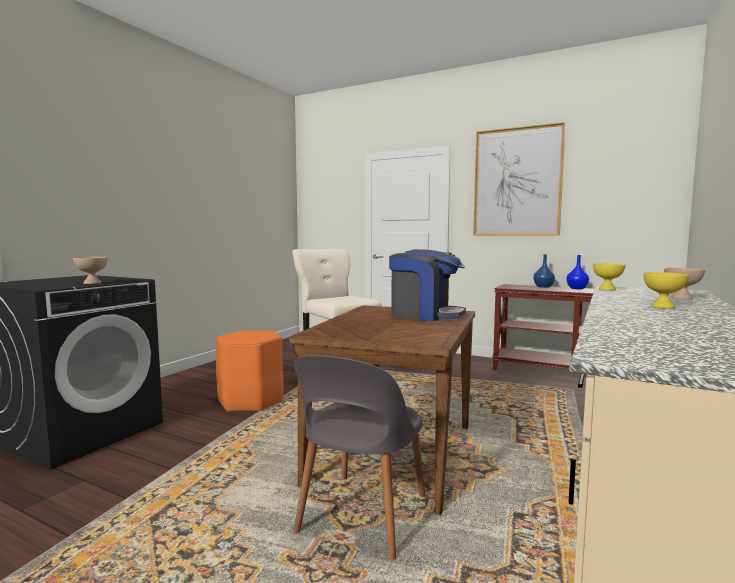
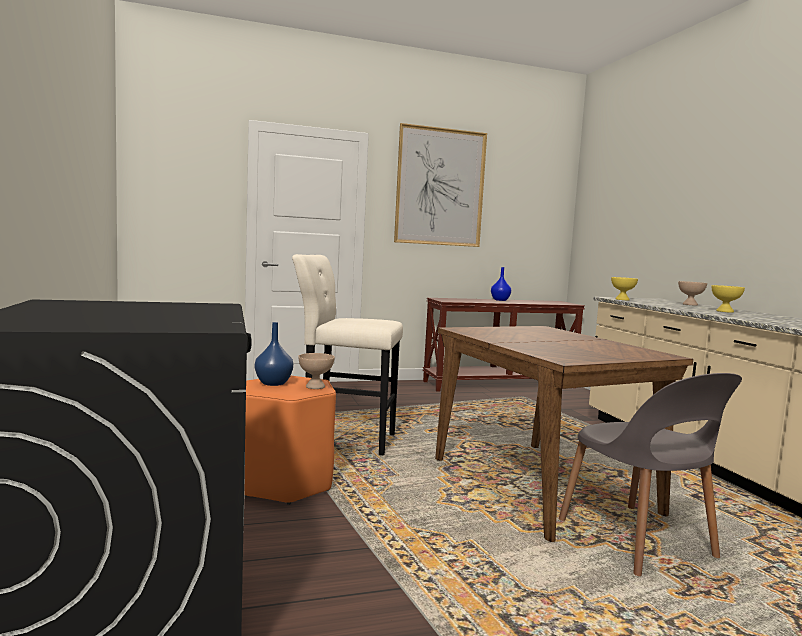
camera: 45 degrees left, 0 degrees up
(92, 283) = (213, 314): beige bowl -> beige bowl (316, 386)
(425, 315) = (537, 332): coffee machine -> none
(543, 287) = (471, 299): blue vase -> blue vase (273, 383)

